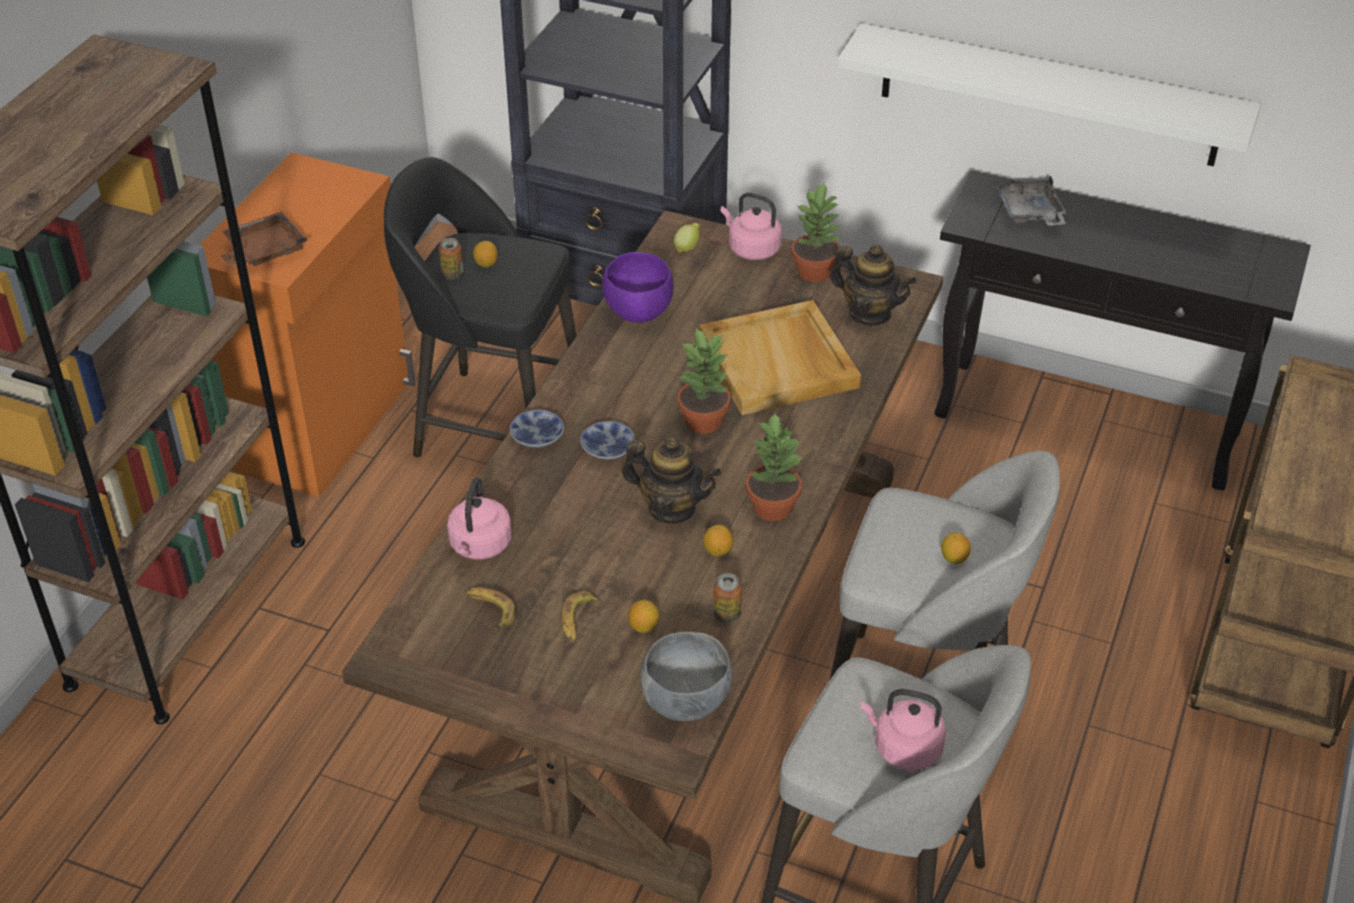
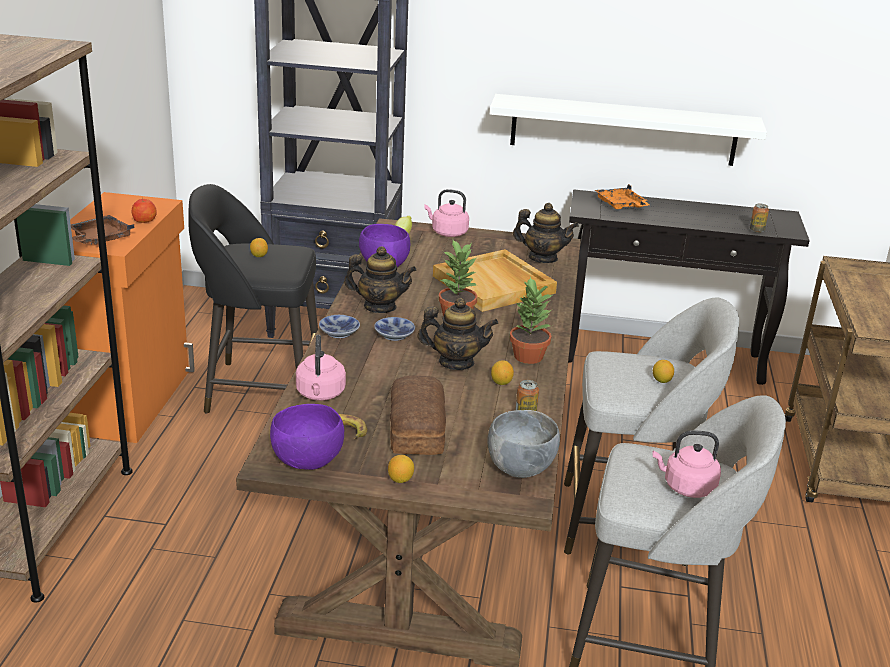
camera: 15 degrees left, 15 degrees down
(329, 217) = (144, 220): none -> apple
(431, 658) = (308, 462): none -> purple bowl
(452, 274) = (236, 262): can -> can (756, 230)
(578, 621) = (415, 430): banana -> bread
(606, 393) = (379, 307): none -> teapot
(643, 626) = (467, 428): lemon -> lemon (400, 479)
(815, 271) = (496, 241): potted plant -> none
(1029, 213) = (621, 205): grey tray -> orange tray

